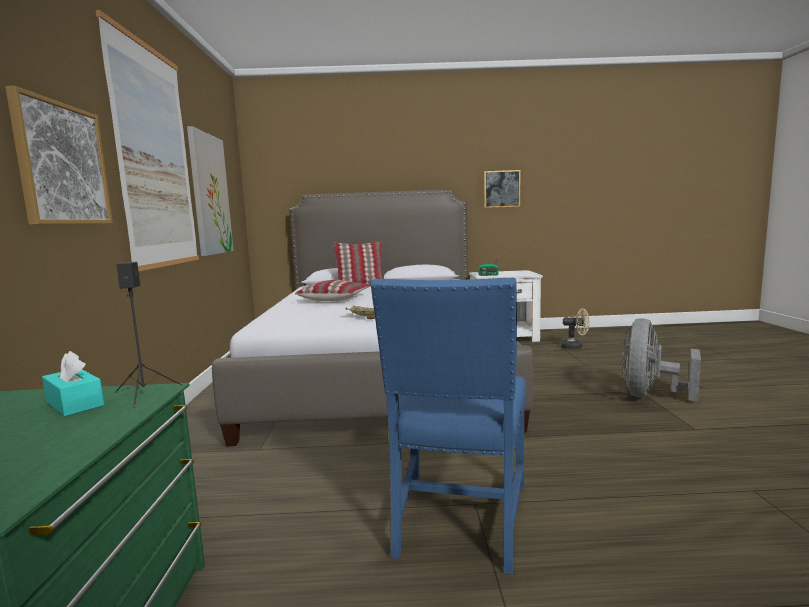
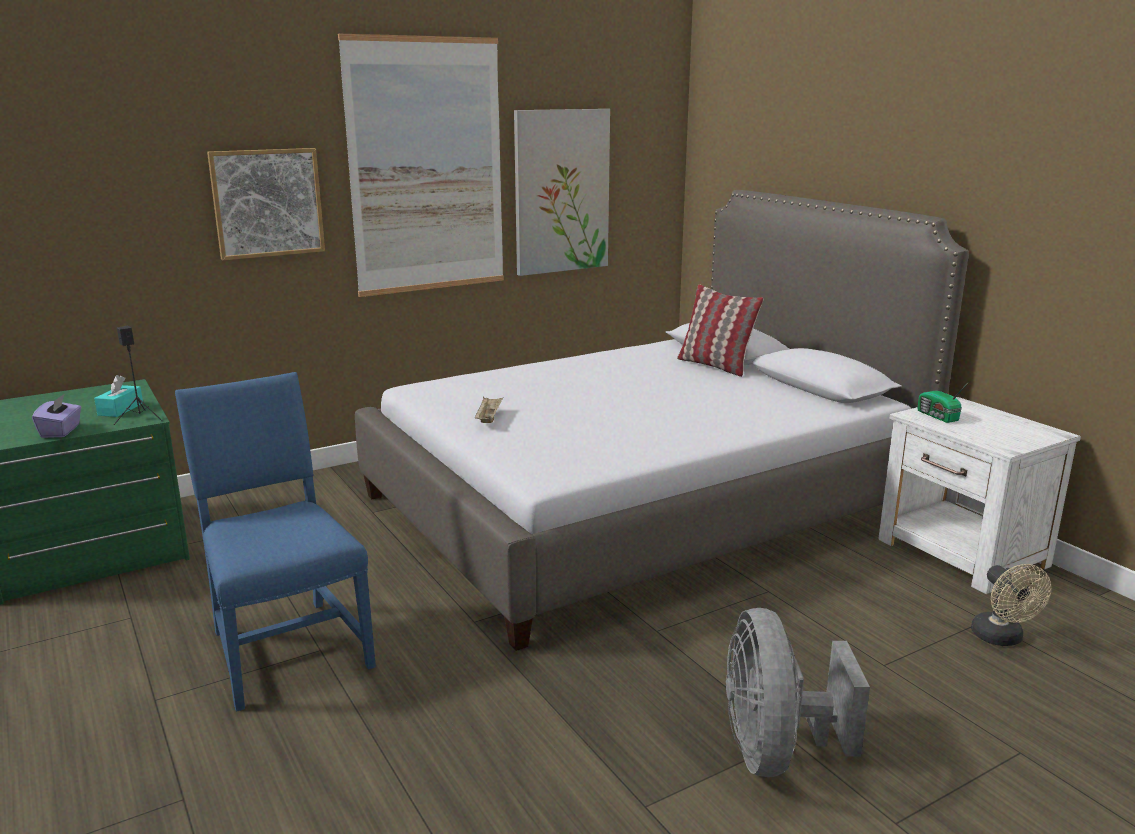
camera: 60 degrees right, 10 degrees up
(80, 438) = (61, 431): none -> purple tissue box
(335, 298) = (600, 376): pillow -> none
(459, 520) = (286, 647): blue chair -> blue chair turned 75 degrees clockwise
(501, 189) = (1060, 233): picture -> none
(650, 395) = (775, 752): grey fan -> grey fan turned 90 degrees counterclockwise

